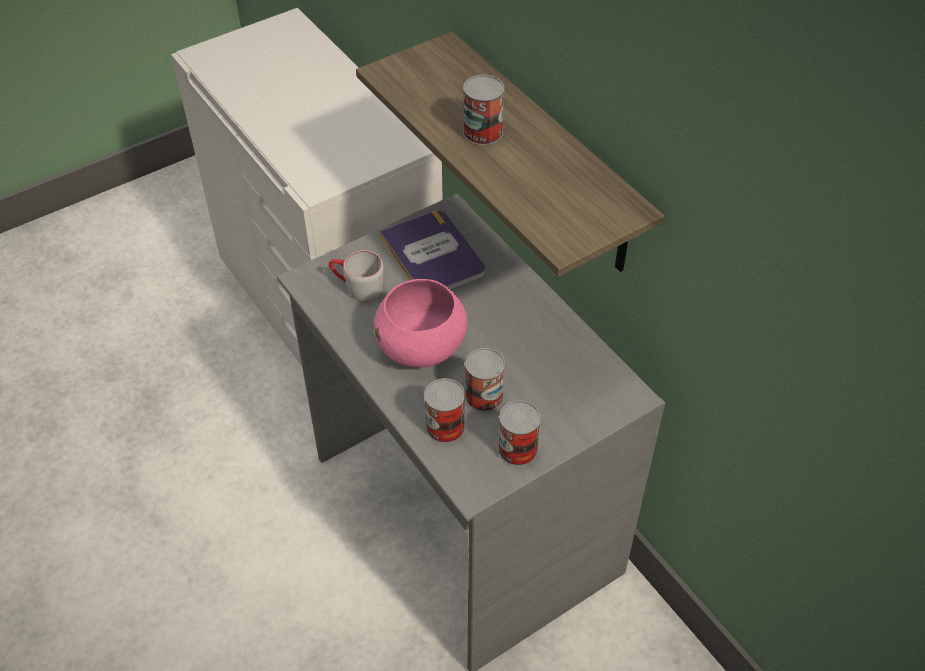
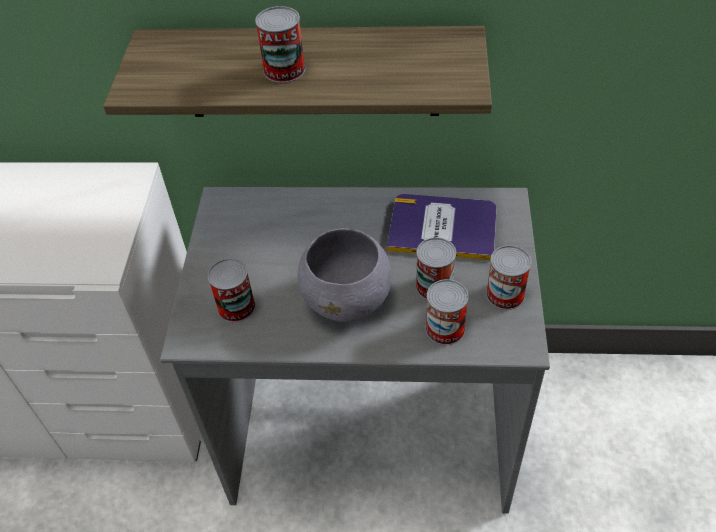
camera: 50 degrees left, 0 degrees up
(357, 287) = (236, 307): grey mug -> can
(422, 348) = (348, 298): pink bowl -> grey bowl
(433, 255) = (254, 237): book -> book (442, 228)

